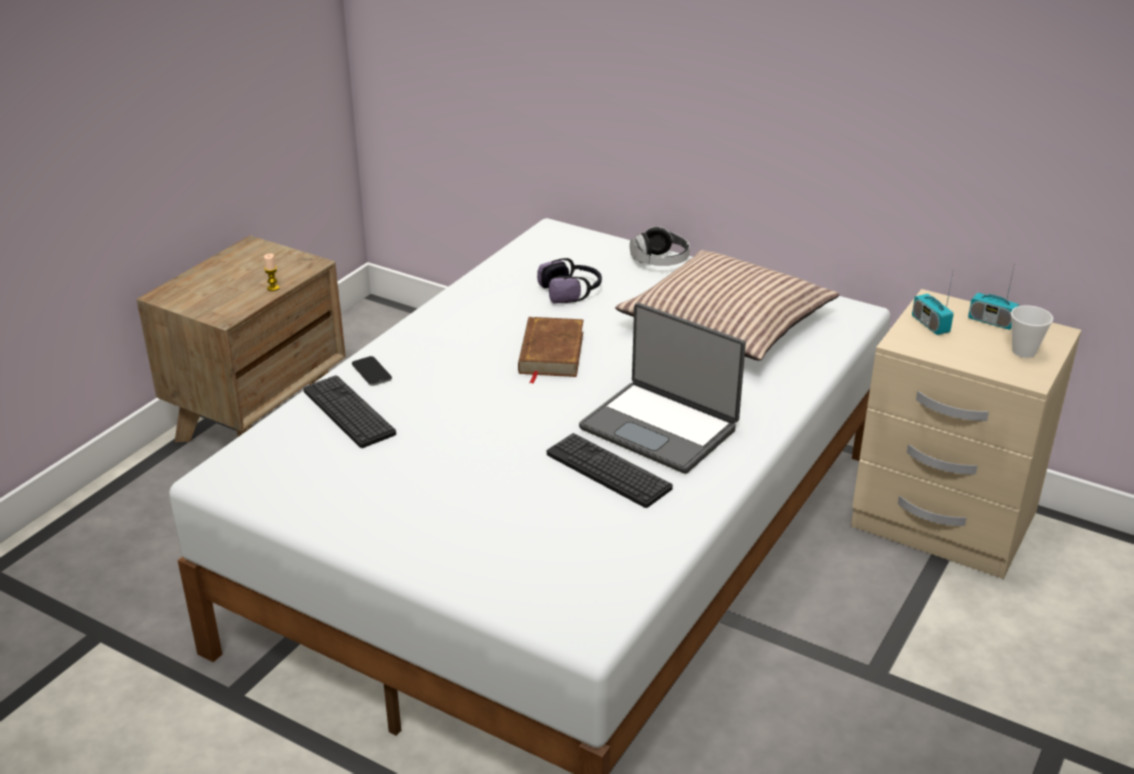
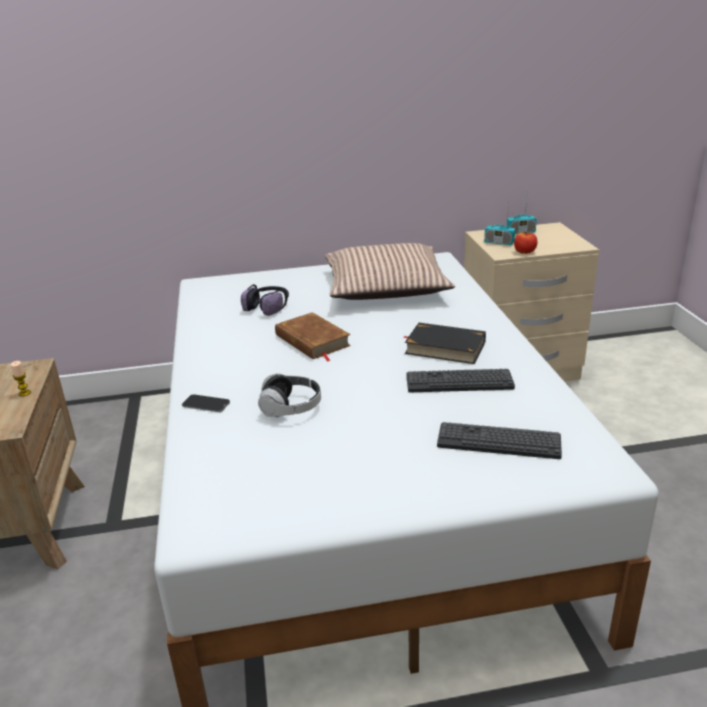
camera: 40 degrees left, 5 degrees down
(348, 412) = (231, 435): keyboard -> keyboard (498, 442)
(660, 261) = (295, 274): headphones -> headphones (291, 408)
(660, 427) = (445, 347): laptop -> black book
(937, 352) = (524, 252): none -> apple
(1024, 351) = (557, 237): cup -> none

